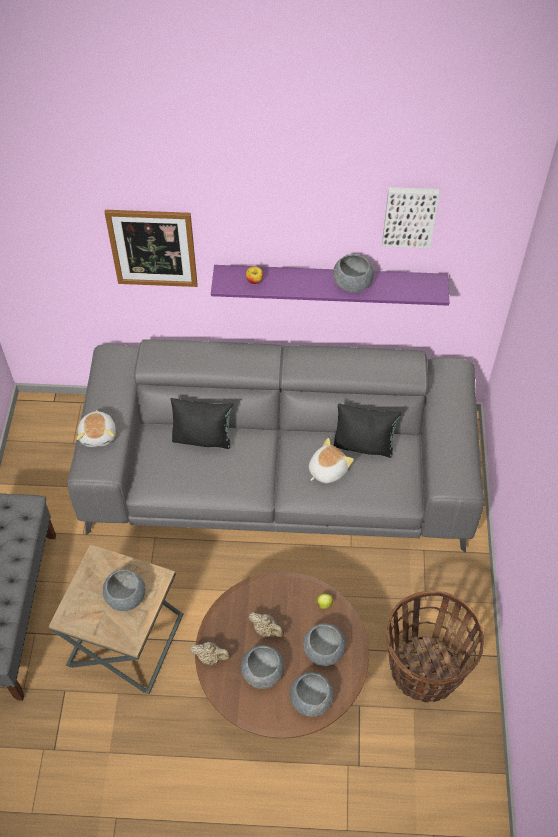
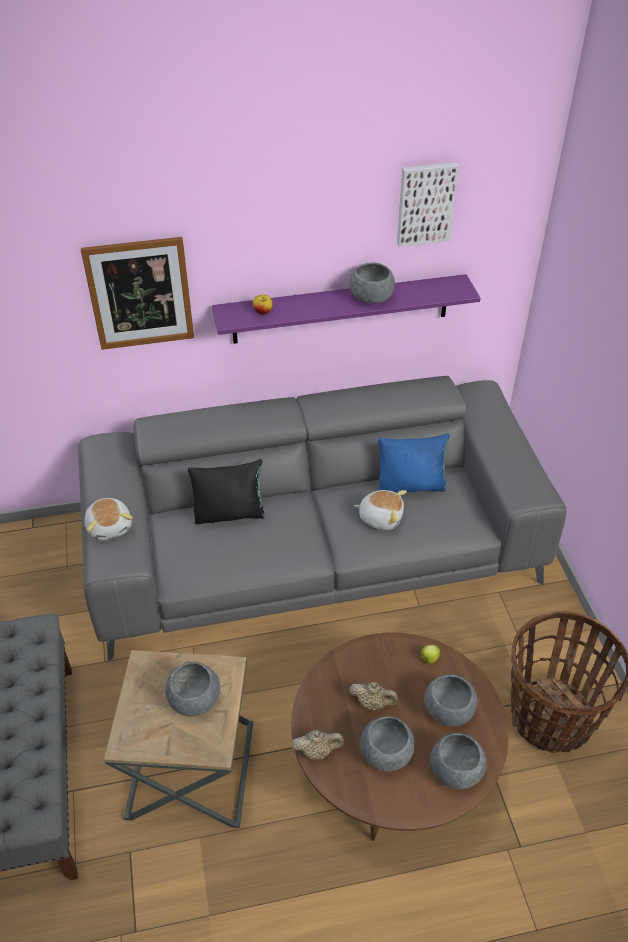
camera: 15 degrees left, 10 degrees down
(327, 470) = (380, 517): plush toy -> plush toy turned 75 degrees clockwise
(364, 445) = (412, 485): black pillow -> blue pillow

